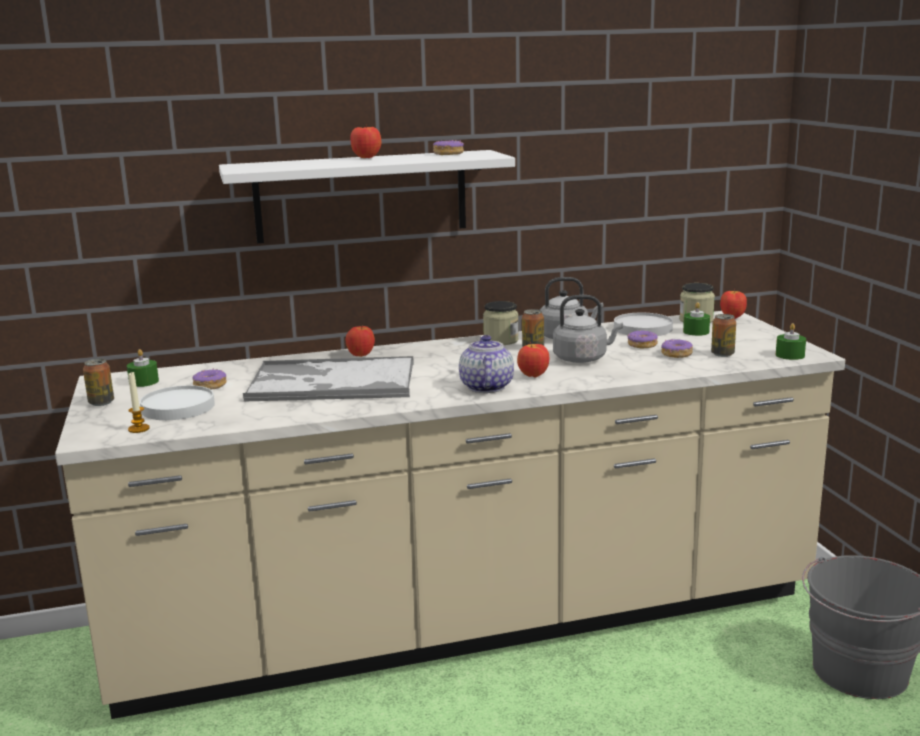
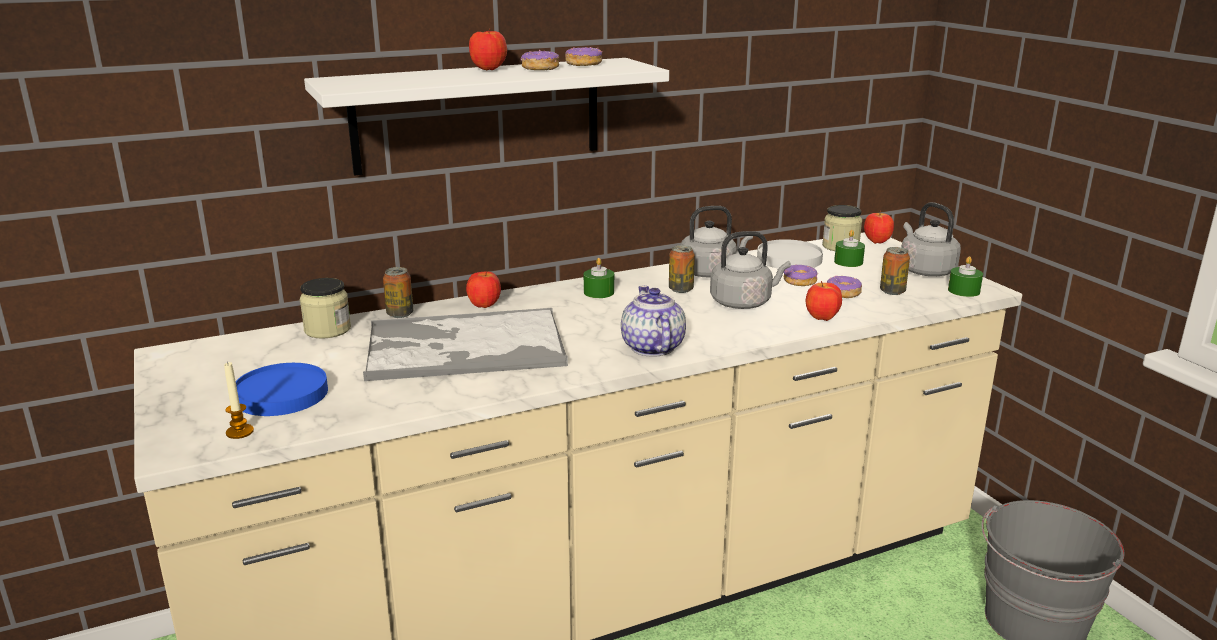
camera: 10 degrees left, 5 degrees up
(101, 403) = (176, 391): can -> can (400, 314)
(144, 382) = (224, 355): green candle -> green candle (599, 292)
(177, 407) = (280, 394): white plate -> blue plate
(210, 385) = (312, 358): donut -> donut (540, 68)
(501, 340) = (639, 280): jar -> jar (327, 330)
(533, 376) = (699, 329): apple -> apple (821, 319)
(763, 339) = (925, 270): none -> grey kettle

